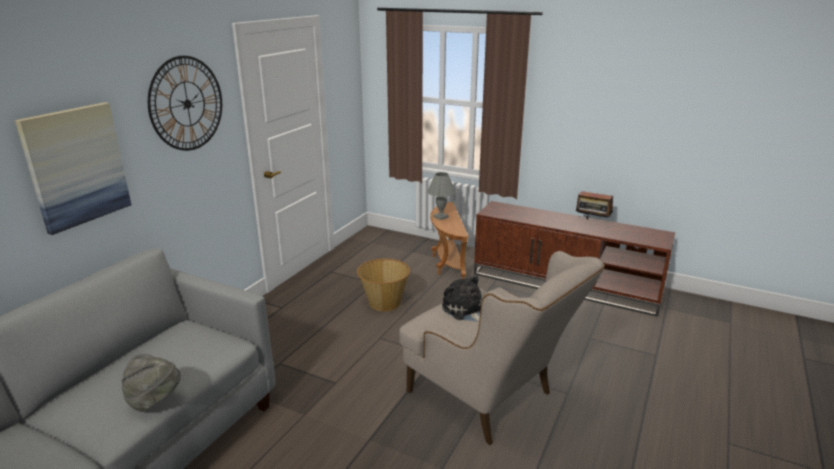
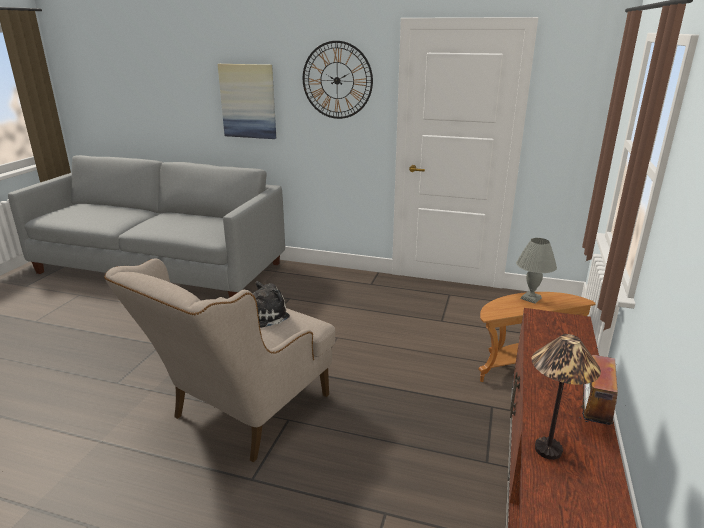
camera: 80 degrees right, 0 degrees up
(155, 401) = (156, 230): grey hat -> none
(384, 302) = (403, 331): basket -> none
(619, 235) = (548, 450): none -> table lamp

